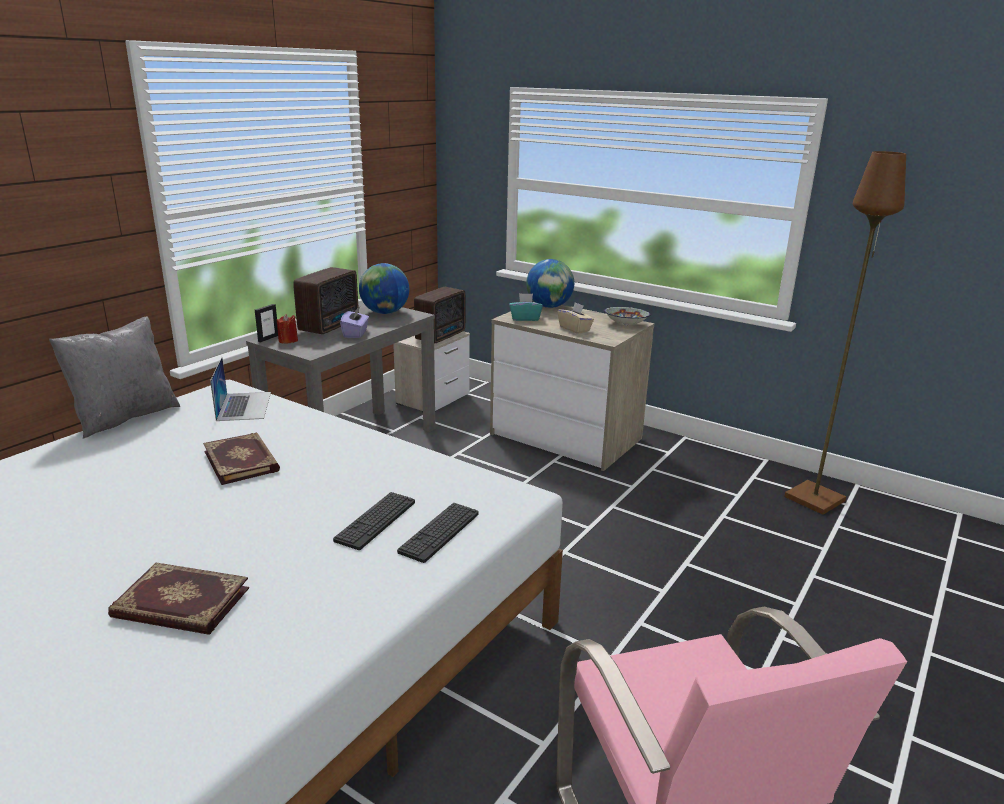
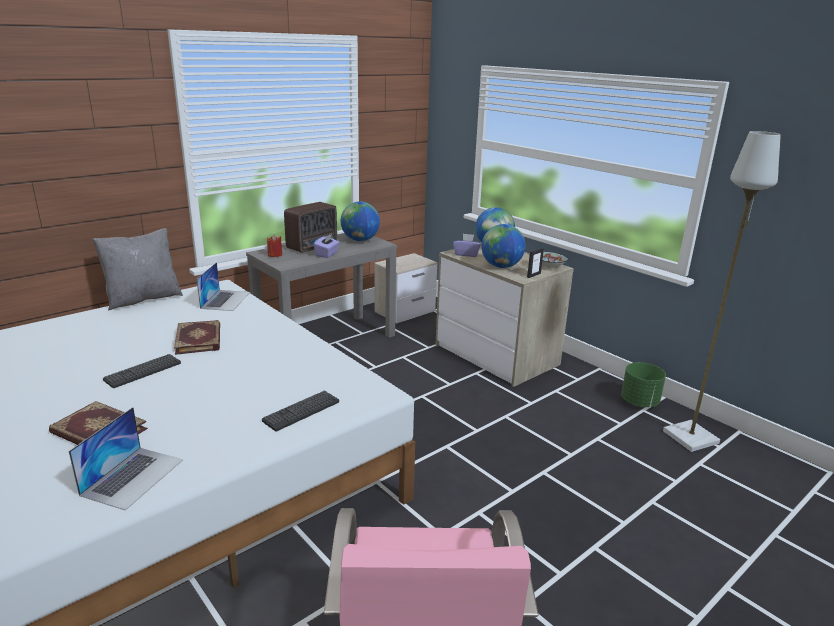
camera: 15 degrees right, 0 degrees up
(268, 338) = (262, 252): picture frame -> picture frame (533, 275)
(272, 654) = (133, 477): none -> laptop
(376, 521) = (262, 395): keyboard -> keyboard (143, 371)
(442, 336) = (414, 262): radio -> none
(525, 318) = (466, 254): turquoise tissue box -> purple tissue box
(575, 329) = (501, 266): beige tissue box -> globe
(745, 469) = (639, 402): none -> green planter
(815, 499) = (691, 437): brown floor lamp -> grey floor lamp

